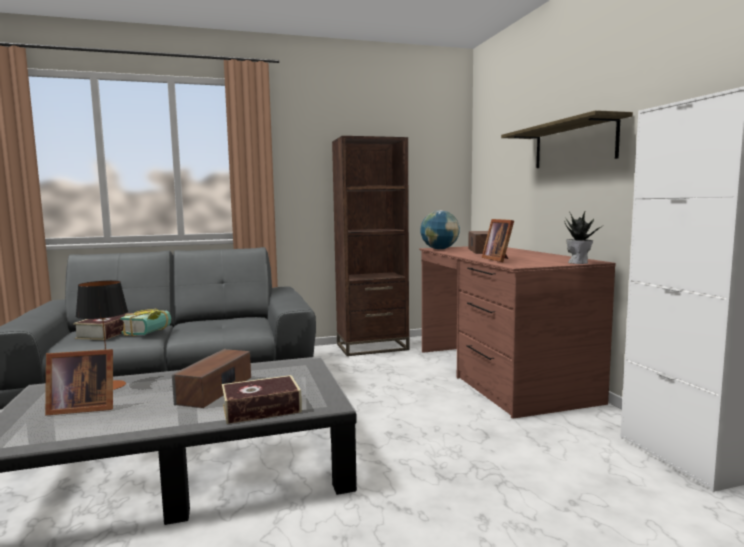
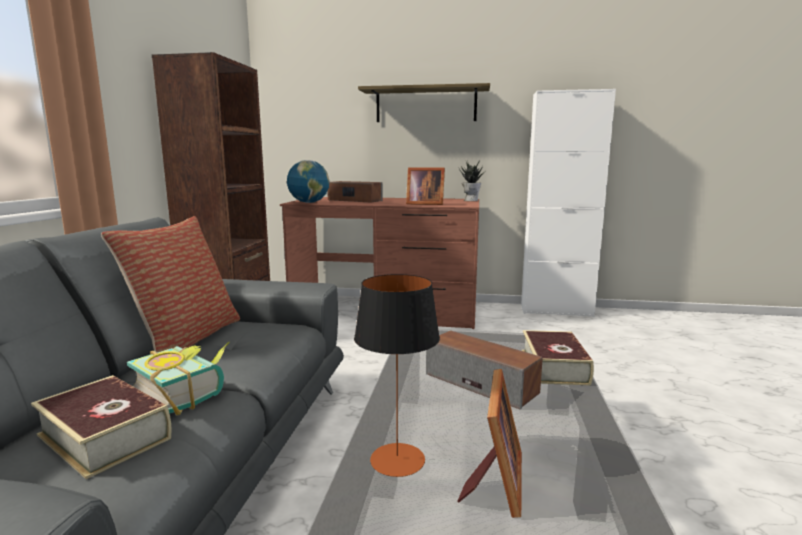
camera: 65 degrees left, 5 degrees up
(224, 318) = (186, 338): none -> pillow

